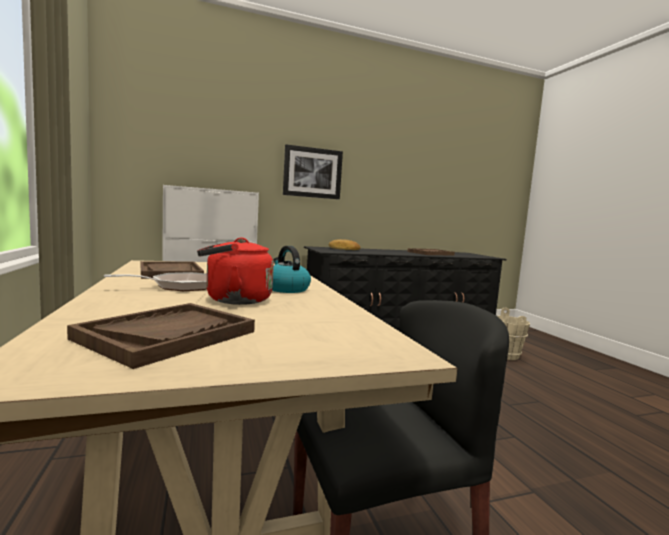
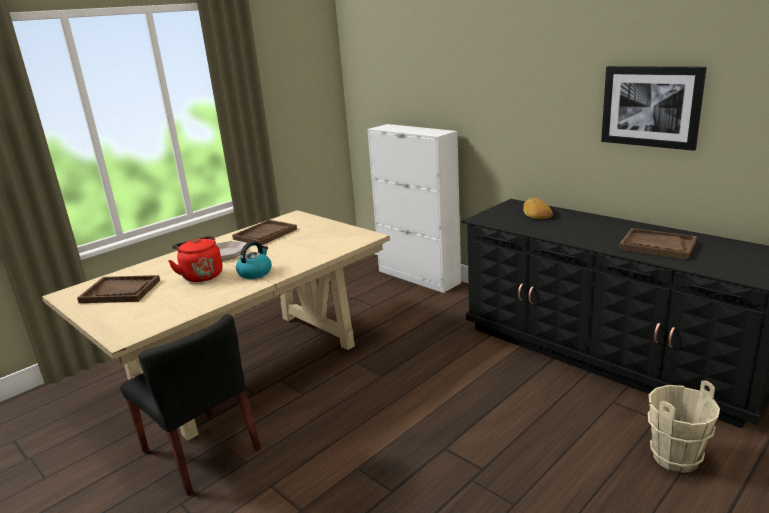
camera: 65 degrees right, 15 degrees up
(312, 173) = (520, 101): picture -> picture (651, 106)

